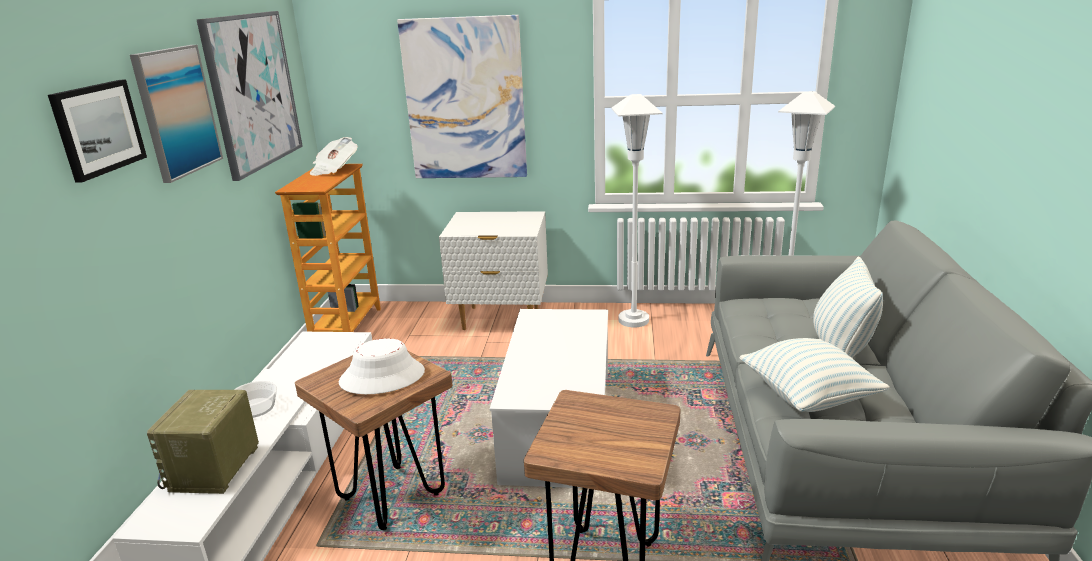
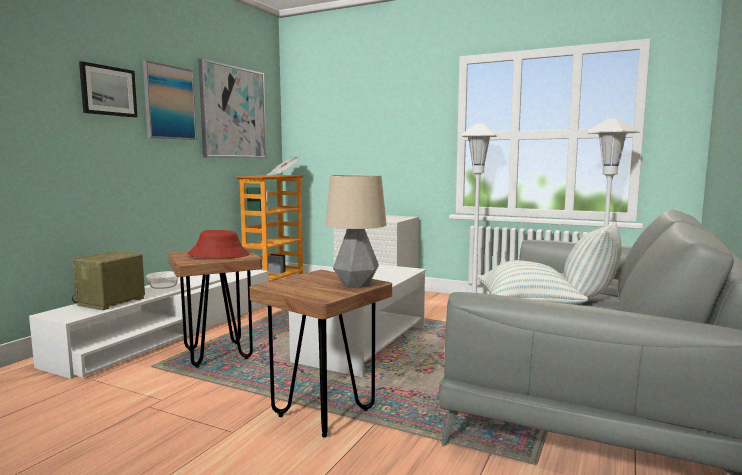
camera: 20 degrees right, 15 degrees down
(382, 377) = (219, 255): white hat -> red hat
(465, 100) = (372, 134): picture -> none
(647, 424) = (355, 285): none -> table lamp

